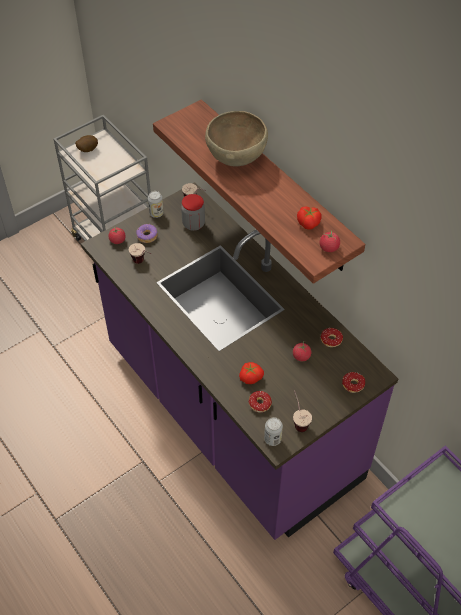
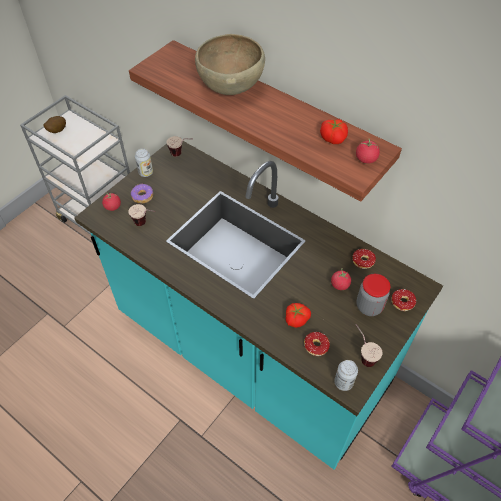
camera: 15 degrees left, 0 degrees up
(193, 224) = (186, 176): jar -> jar (369, 306)
(230, 414) = (250, 352): purple counter -> turquoise counter

